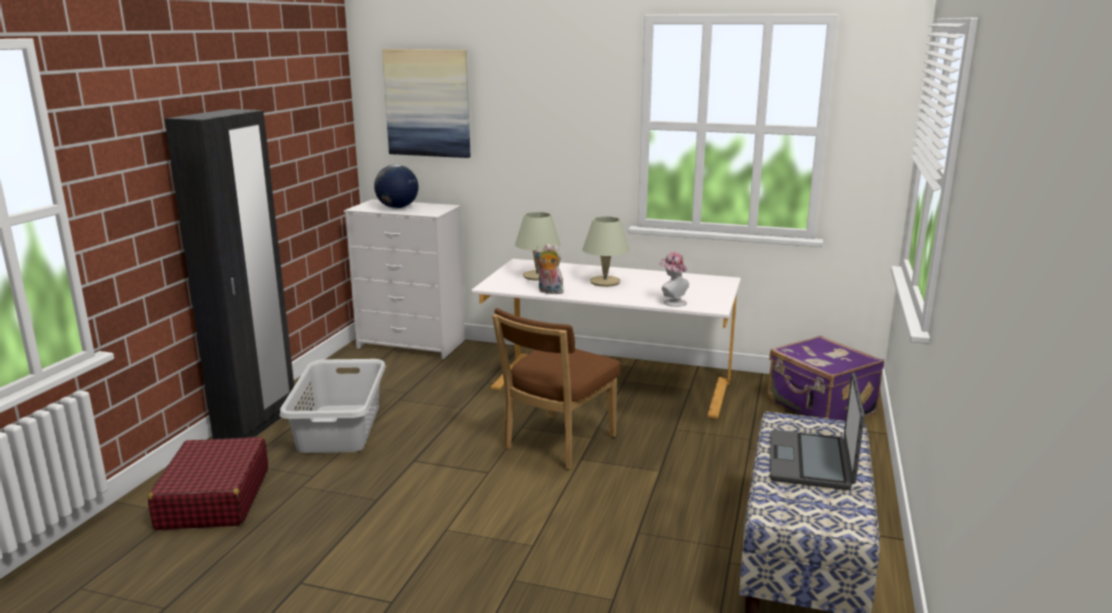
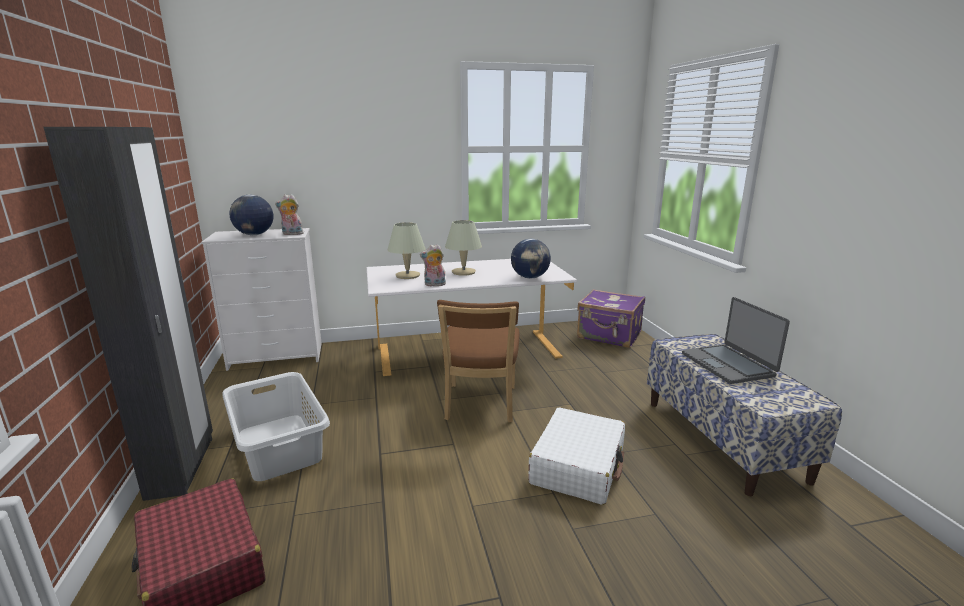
camera: 30 degrees left, 0 degrees up
(428, 103) = (269, 138): picture -> none
(431, 211) = (292, 234): none -> plush toy
(588, 532) = (578, 466): none -> white suitcase
(672, 302) = (530, 277): hat -> globe

